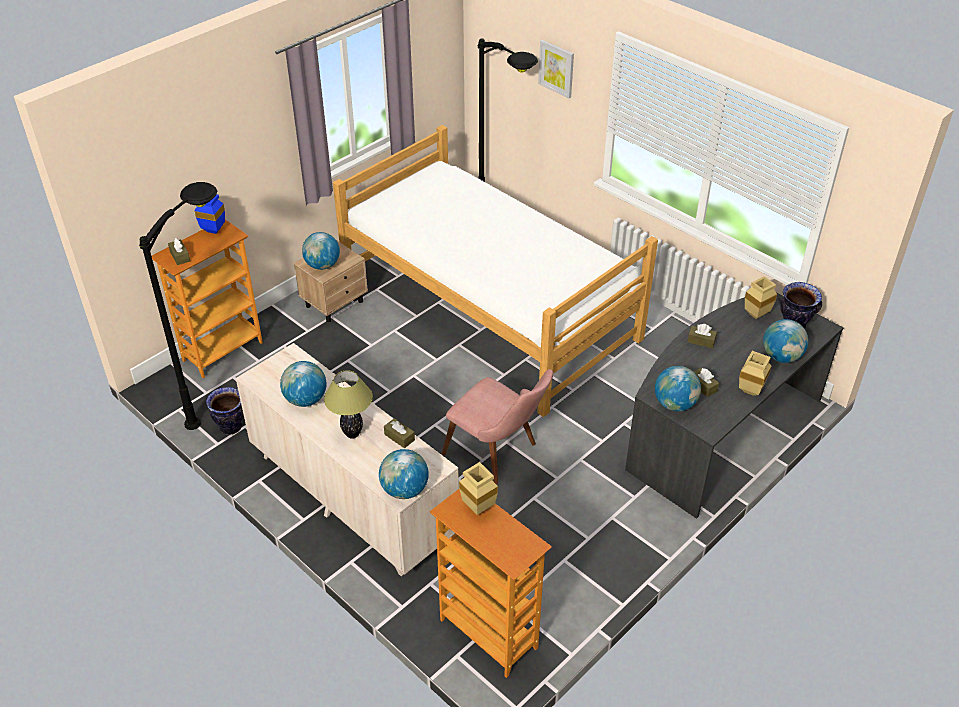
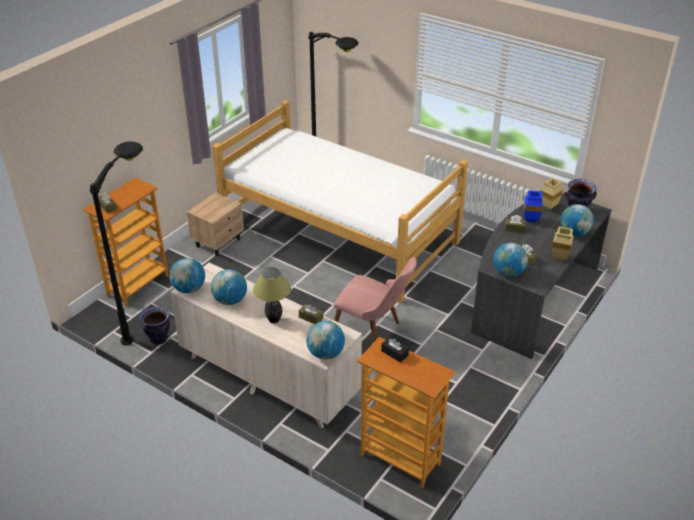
camera: 10 degrees left, 5 degrees down
(215, 230) = (130, 186): blue vase -> blue vase (531, 220)
(322, 265) = (209, 211): globe -> globe (189, 289)
(480, 508) = (394, 353): beige vase -> black tissue box
(556, 68) = (372, 47): picture -> none

